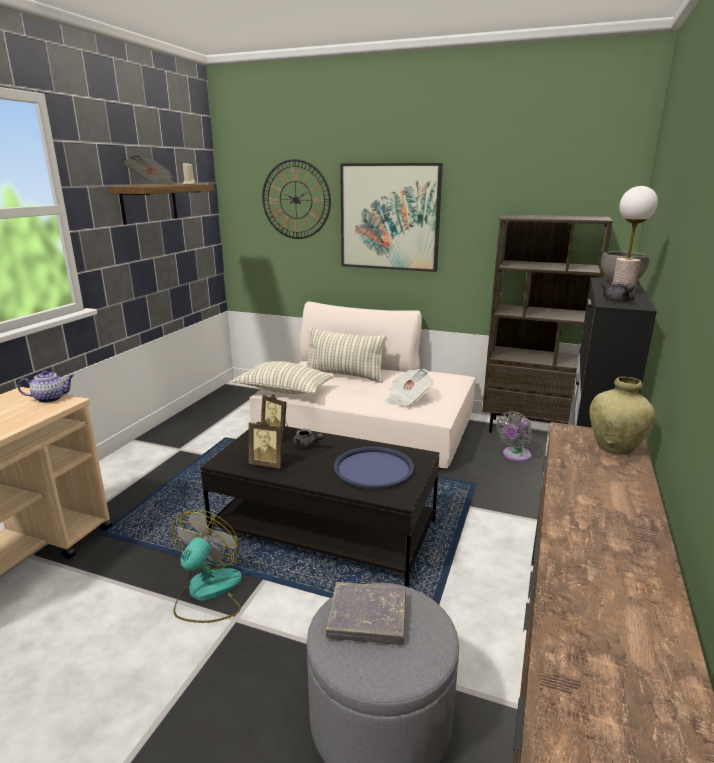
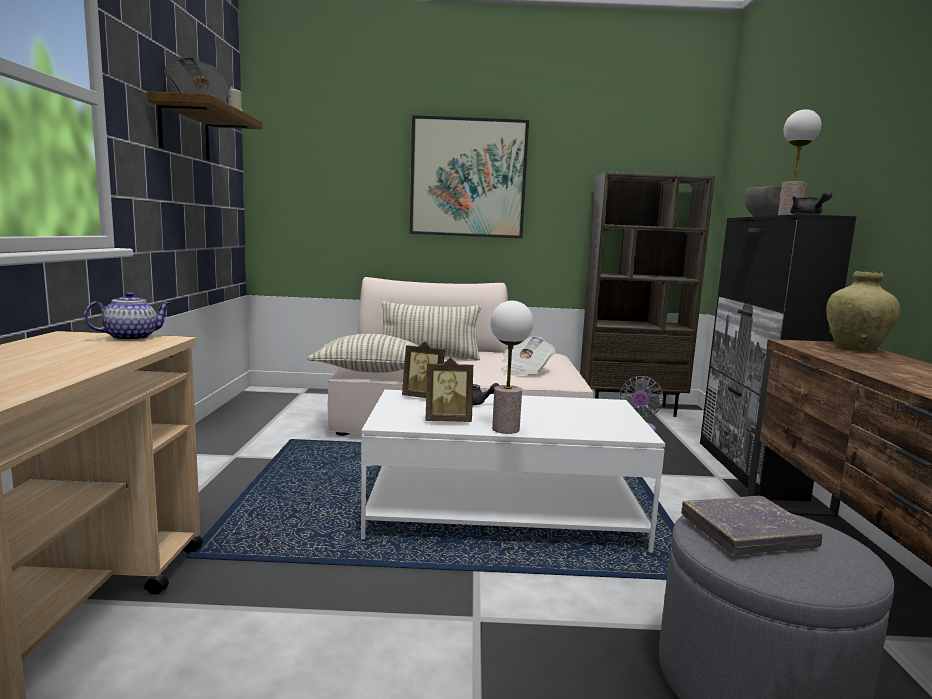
camera: 20 degrees left, 10 degrees down
(207, 593) = (412, 598): fan -> none
(296, 200) = (352, 156): wall clock -> none
(301, 478) = (505, 429): none -> table lamp
(325, 529) = (503, 512): black coffee table -> white coffee table
(373, 468) = (576, 415): blue tray -> none

